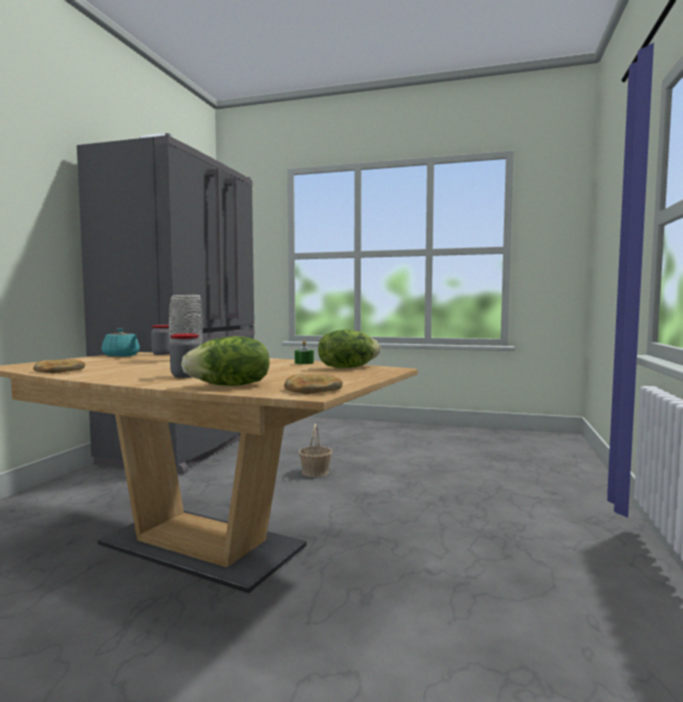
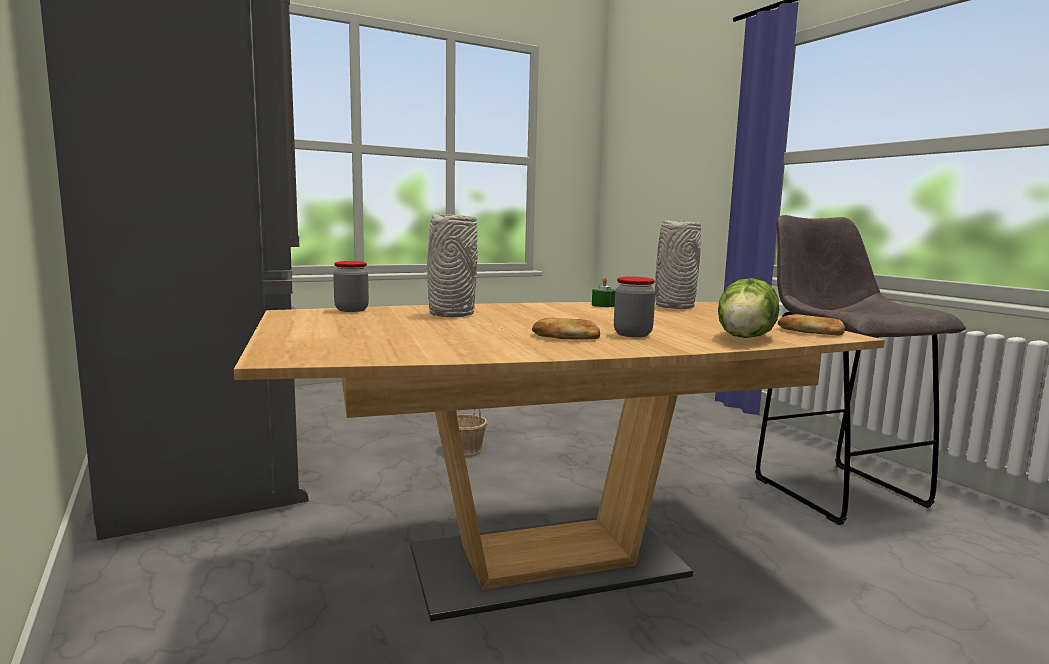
camera: 45 degrees left, 5 degrees up
(59, 370) = (435, 351): bread -> bread (566, 335)
(121, 356) = (315, 319): turquoise teapot -> none
(347, 367) = (673, 306): lettuce -> grey vase
(542, 604) = (835, 490): none -> grey stool

